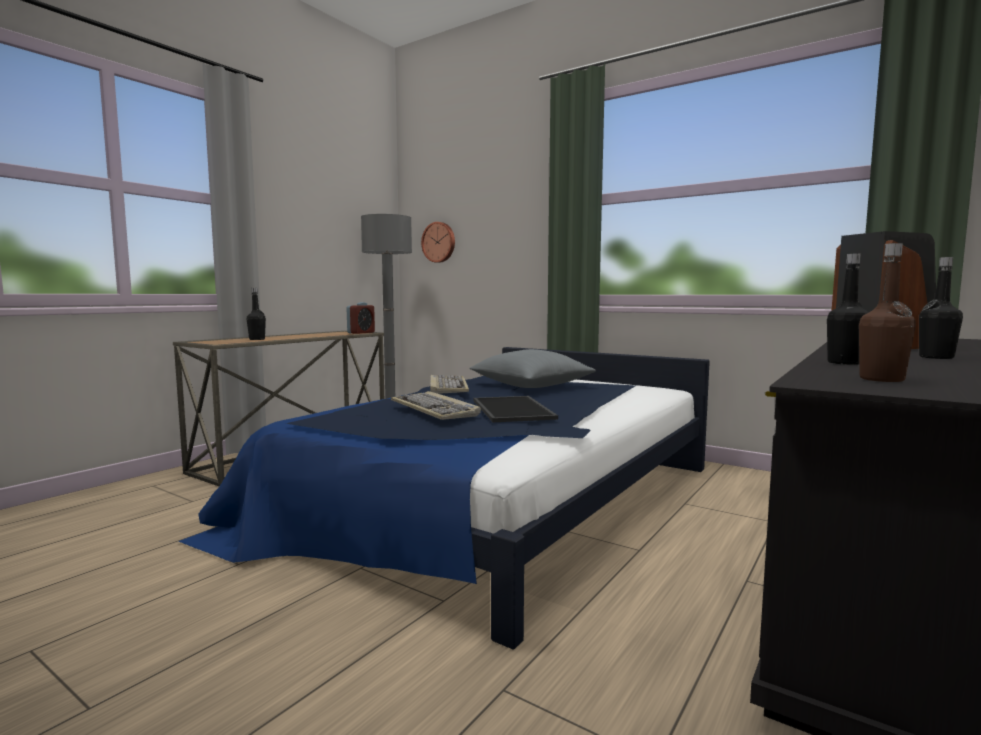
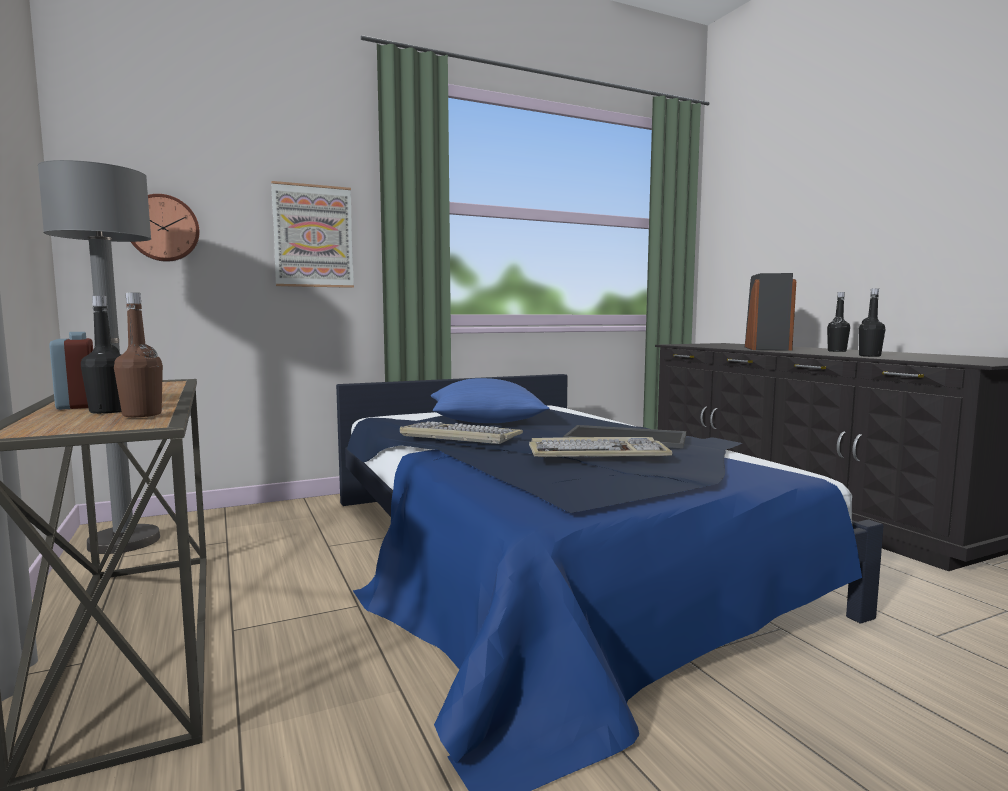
camera: 60 degrees left, 0 degrees up
(361, 332) = (171, 382): alarm clock -> alarm clock (77, 405)
(514, 237) = (313, 236): none -> picture
(531, 386) = (485, 421): grey pillow -> blue pillow
(881, 379) = (957, 360): brown bottle -> brown bottle (142, 415)

